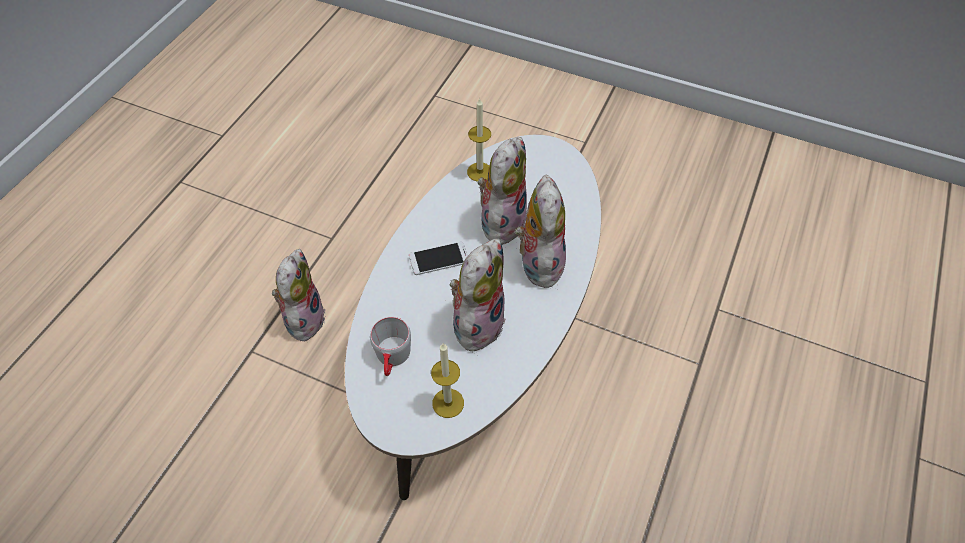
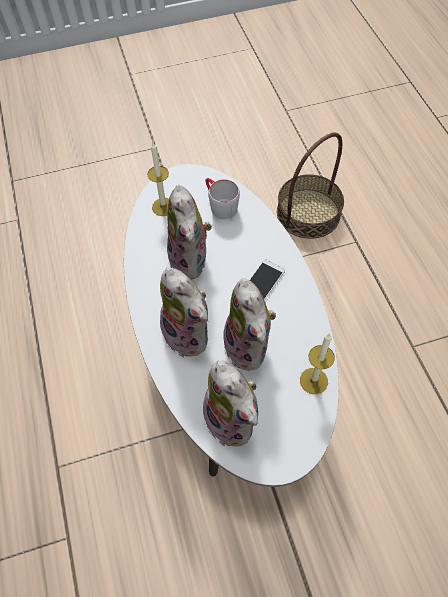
camera: 140 degrees right, 5 degrees up
(250, 419) = (308, 213): none -> basket
(303, 318) = (354, 281): plush toy -> plush toy (233, 420)

